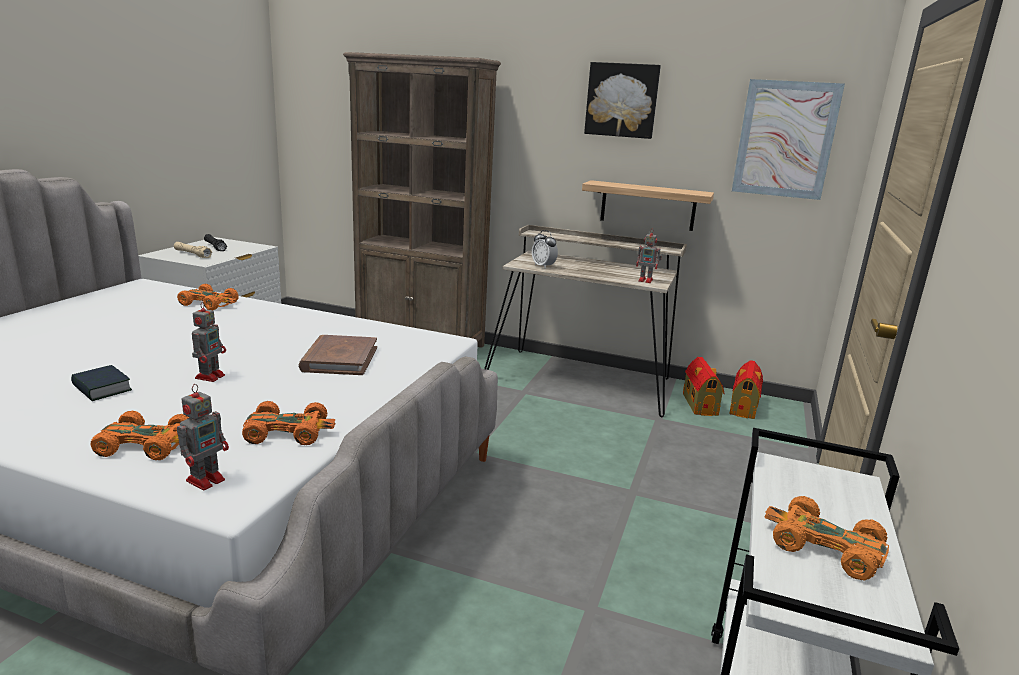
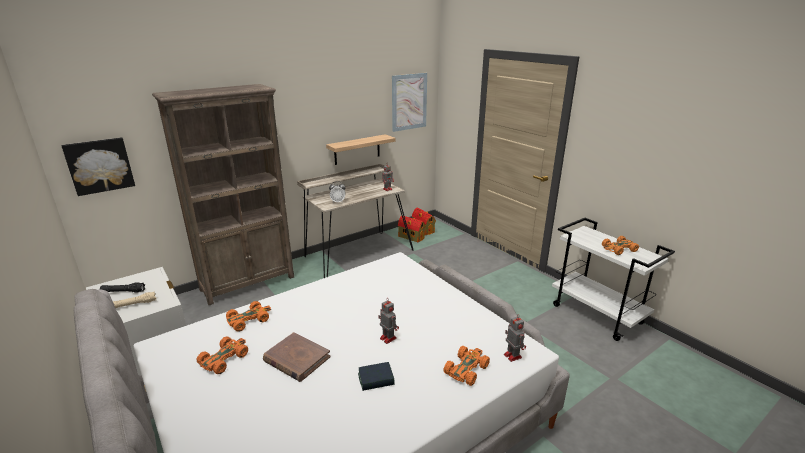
camera: 55 degrees left, 5 degrees up
(288, 432) = (477, 325): orange toy car -> orange toy car (224, 359)
(339, 359) = (396, 293): brown book -> brown book (296, 359)
(622, 100) = (335, 96): picture -> picture (99, 165)

